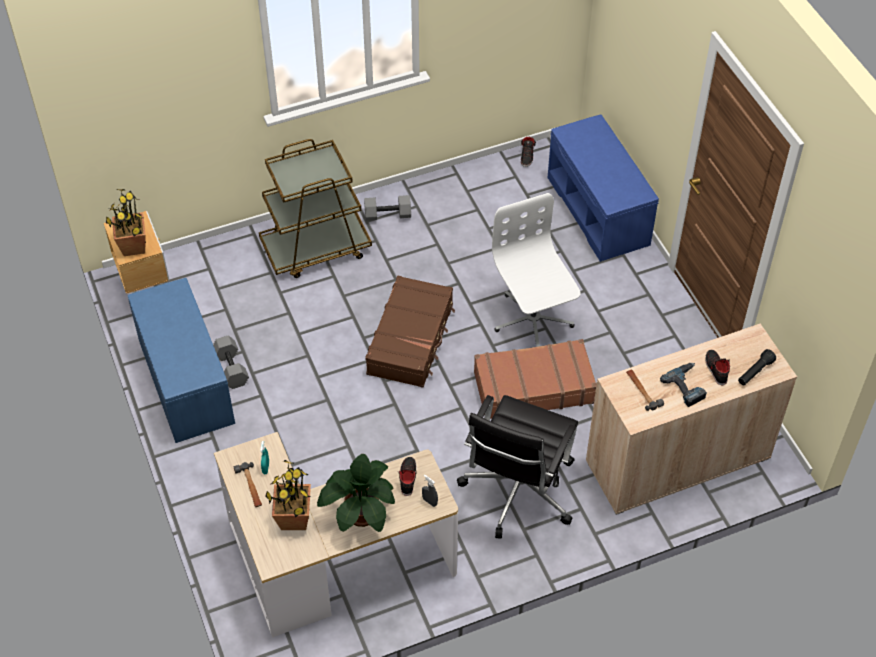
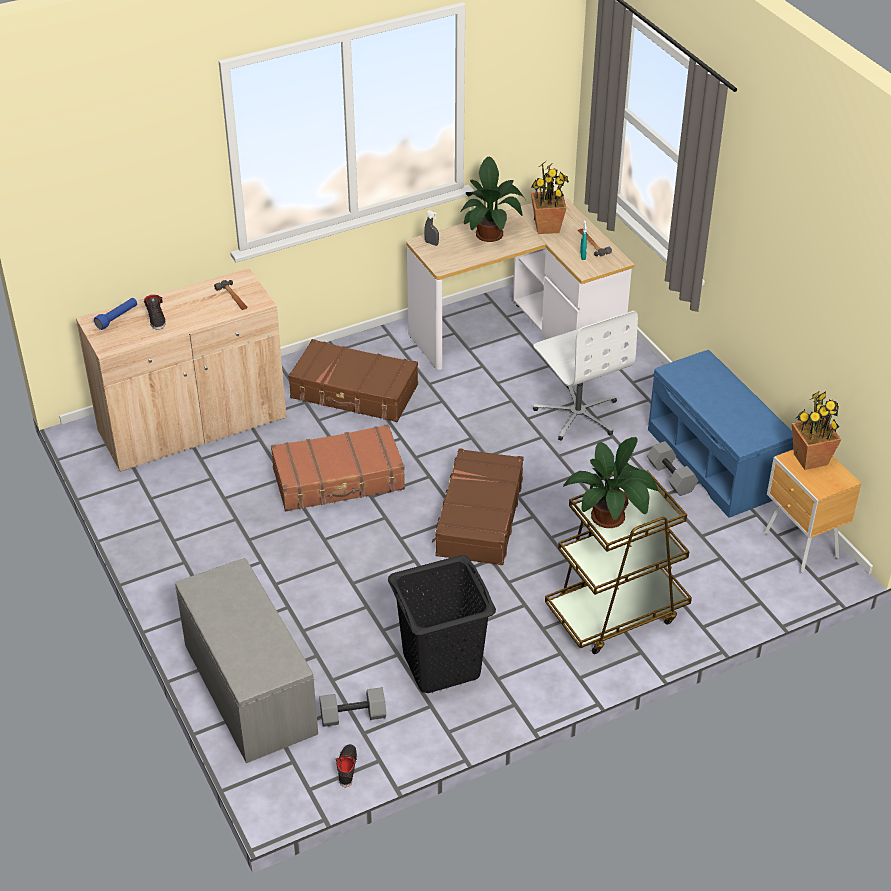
camera: 175 degrees right, 10 degrees down
(322, 170) = (611, 516): none -> potted plant
(388, 214) = (534, 664): grey dumbbell -> grey dumbbell (352, 717)
(407, 477) = (453, 257): black shoe -> none
(457, 219) = (440, 664): none -> black laundry basket
(517, 492) = (354, 392): black office chair -> brown suitcase
(532, 320) = (339, 547): white office chair -> white office chair (578, 414)
(599, 211) = (247, 688): blue bench -> grey bench
(687, 386) = (188, 304): power drill -> none
(755, 372) = (117, 318): black flashlight -> blue flashlight

